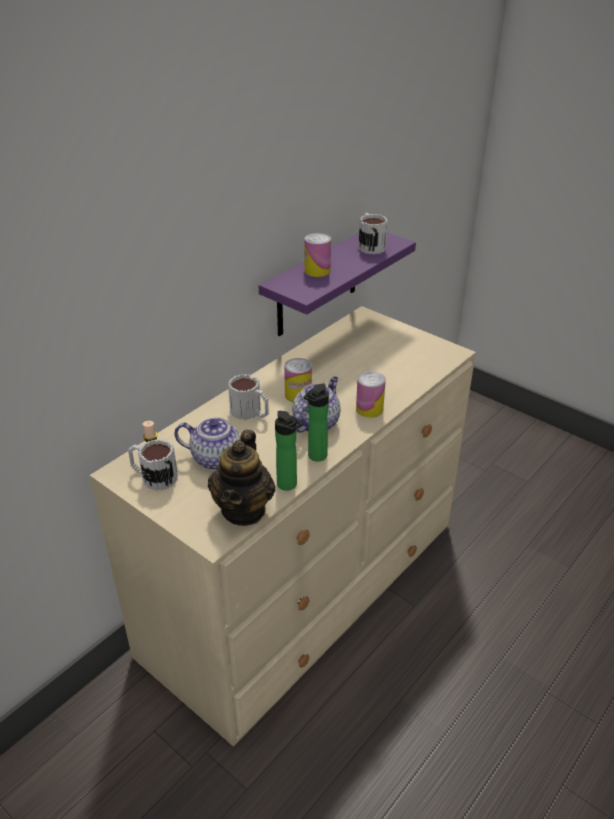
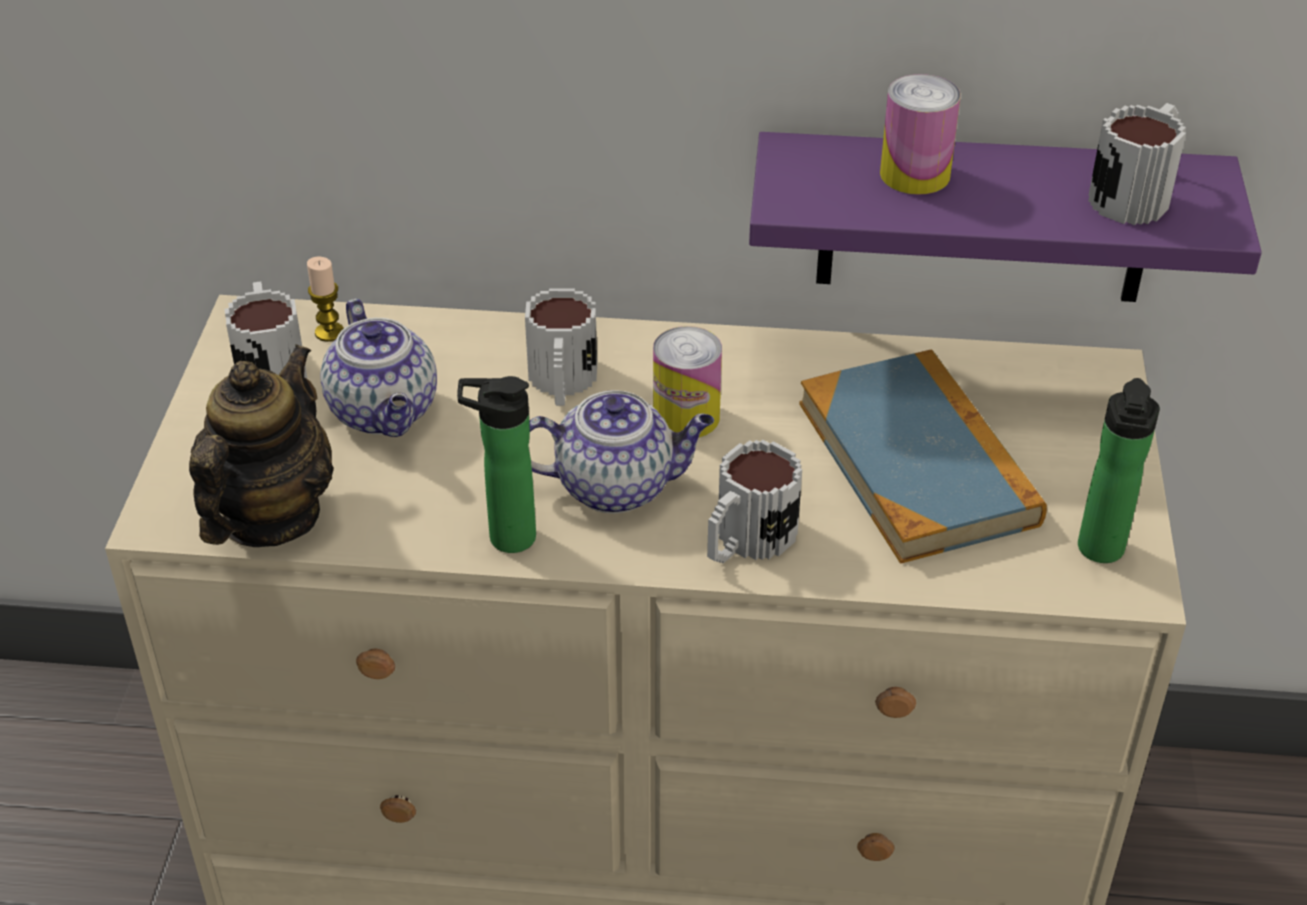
camera: 55 degrees right, 5 degrees up
(244, 510) = (270, 516): teapot -> teapot turned 135 degrees clockwise
(289, 486) = (385, 542): bottle -> bottle (1100, 553)
(368, 363) = (917, 462): none -> book
(369, 409) = (746, 541): can -> mug

